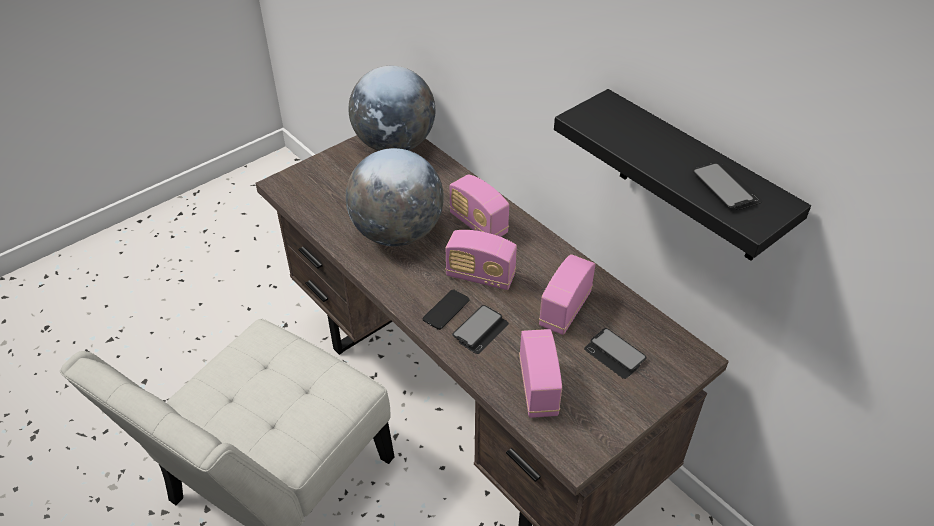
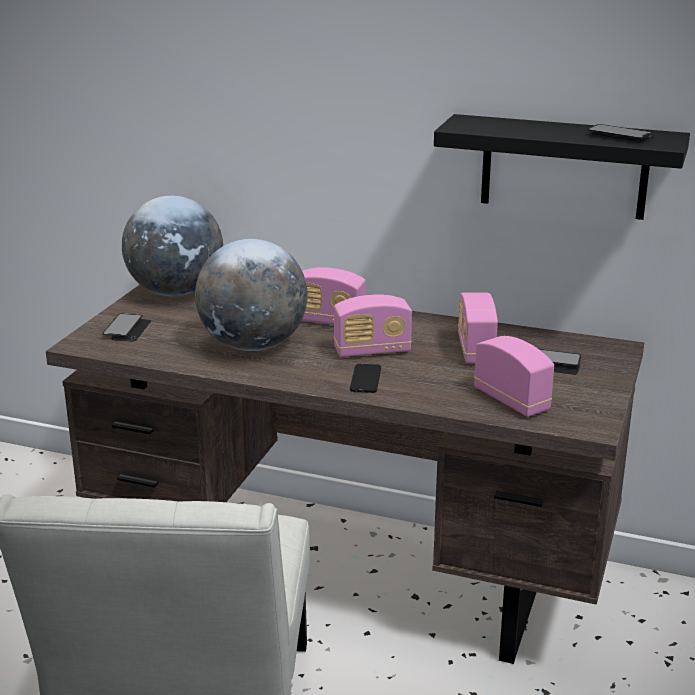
camera: 30 degrees left, 20 degrees down
(480, 330) = (415, 382): phone -> phone (127, 329)

